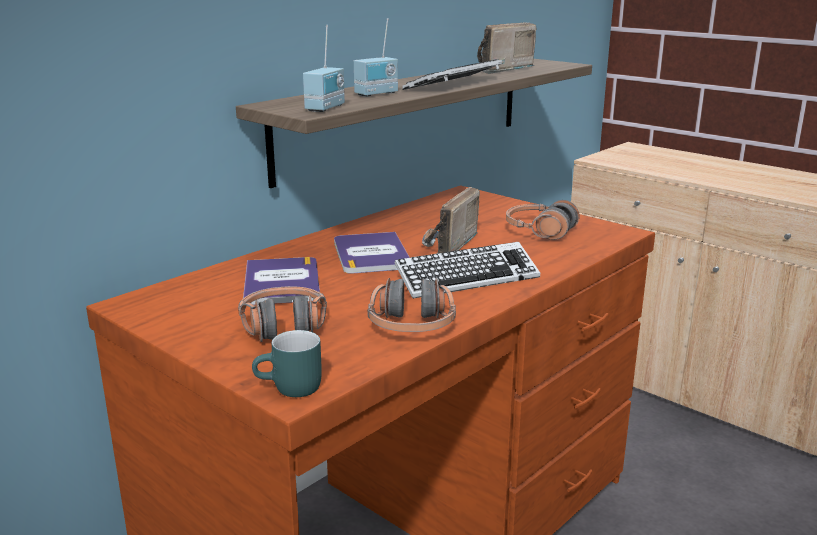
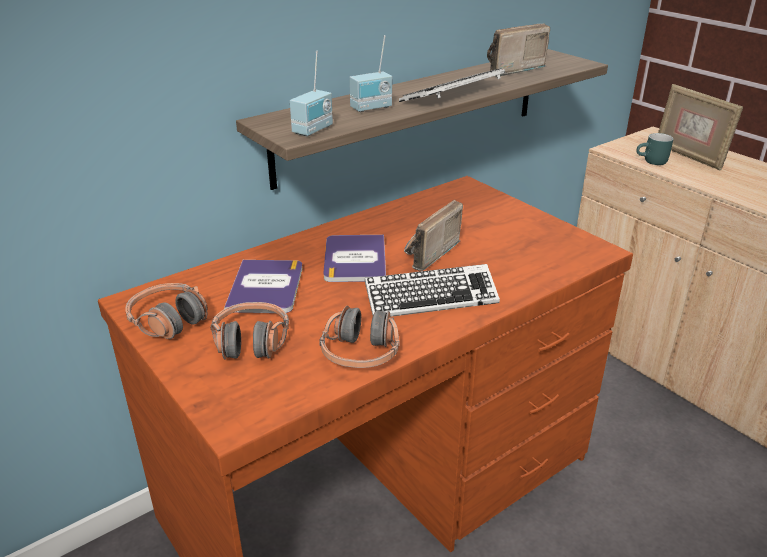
camera: 10 degrees right, 10 degrees up
(290, 389) = (232, 418): turquoise mug -> turquoise mug (652, 162)
(540, 231) = (520, 242): headphones -> headphones (169, 320)
(673, 160) = (689, 156): none -> picture frame

